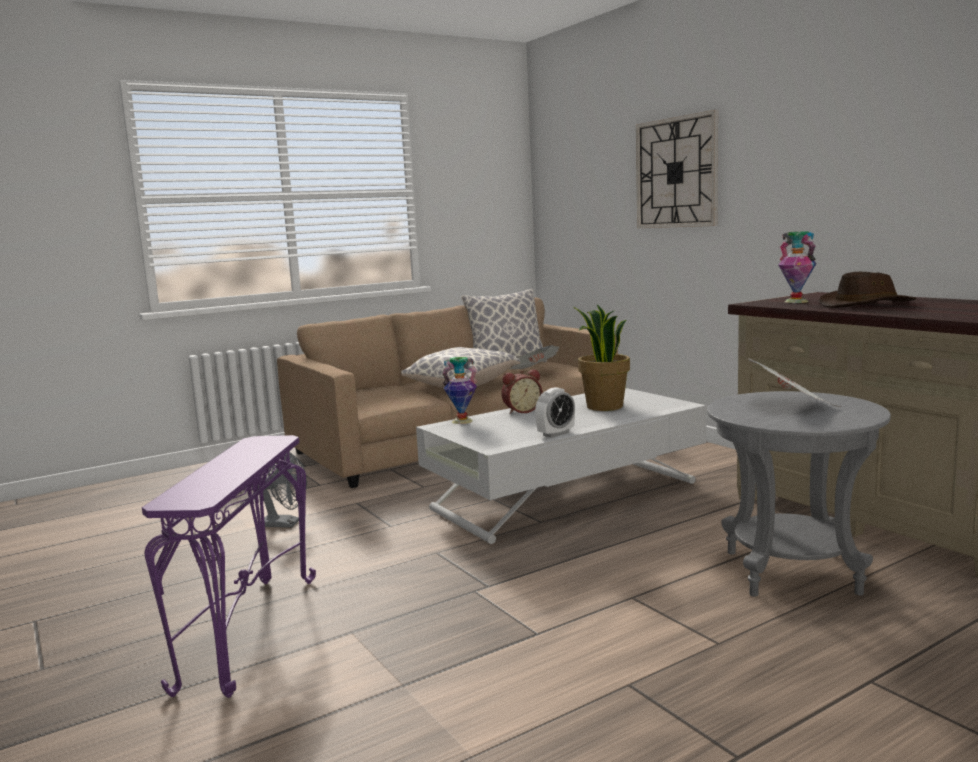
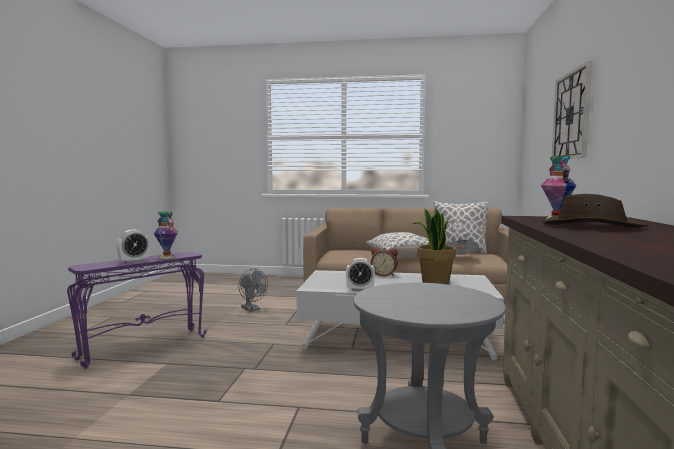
camera: 40 degrees right, 5 degrees down
(237, 471) = (134, 262): none -> alarm clock
(462, 421) = (340, 272): vase -> vase (166, 257)
(790, 406) = (432, 297): newspaper -> none

